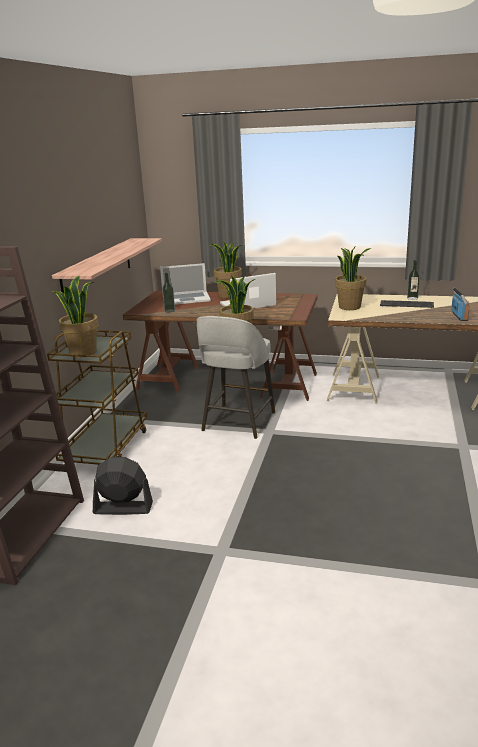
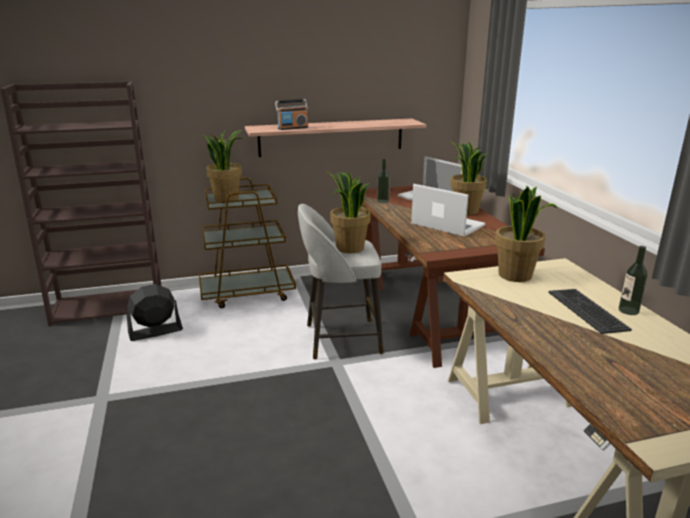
camera: 60 degrees right, 0 degrees up
(123, 508) = (155, 331): black fan -> black fan turned 90 degrees counterclockwise
(459, 316) = (588, 363): radio -> radio (292, 128)

